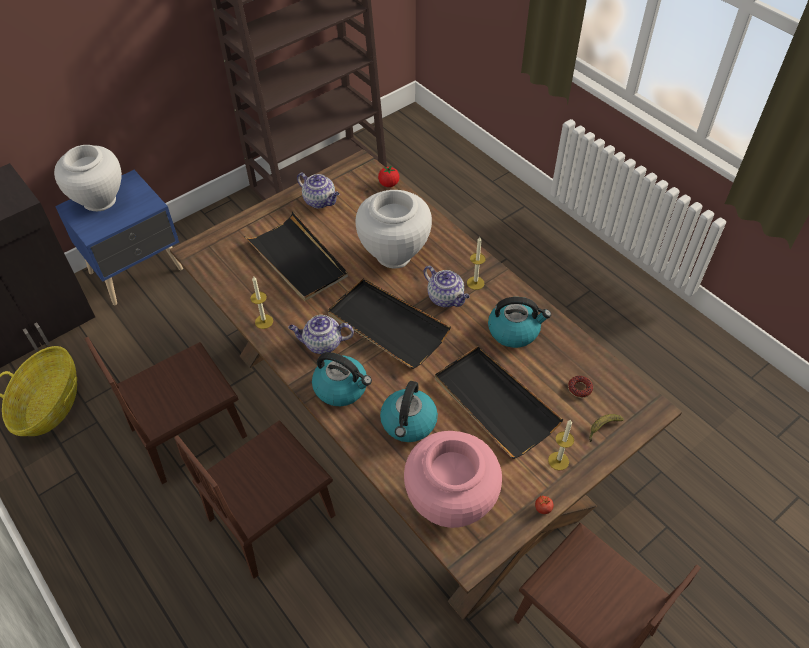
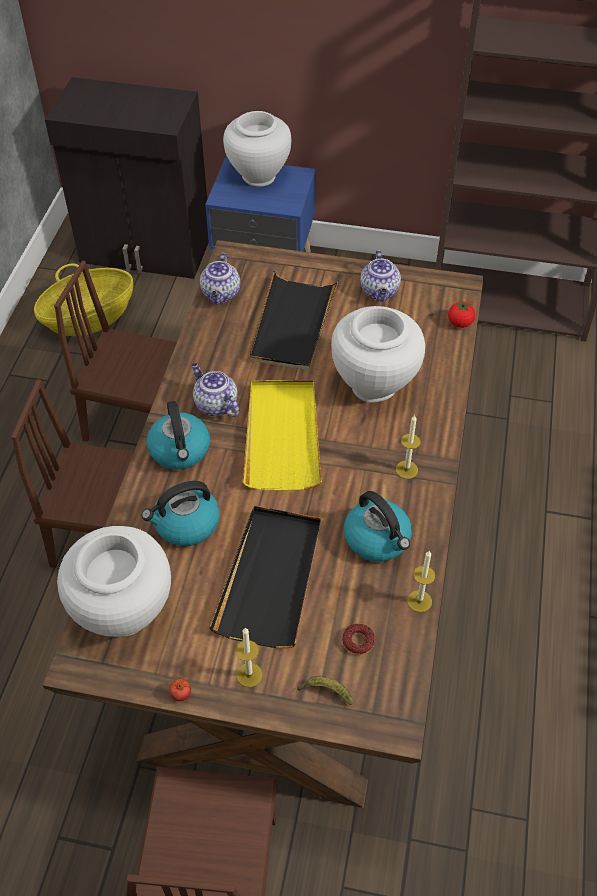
camera: 50 degrees right, 0 degrees up
(264, 321) = (201, 350): candle -> candle (419, 601)
(387, 325) = (282, 436): black tray -> yellow tray
(446, 298) = (362, 459): teapot -> teapot (221, 294)
(450, 503) = (124, 612): pink vase -> white vase

